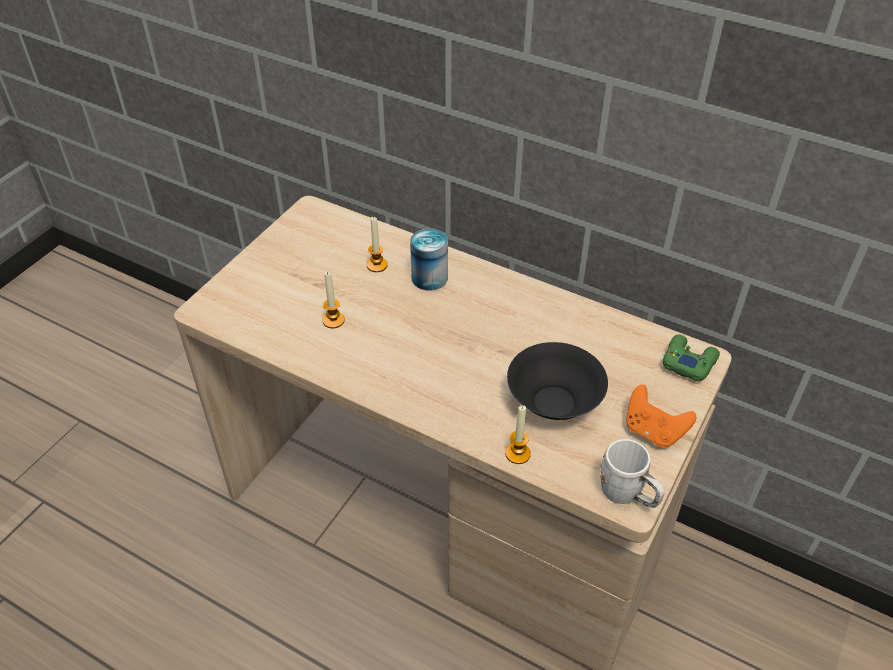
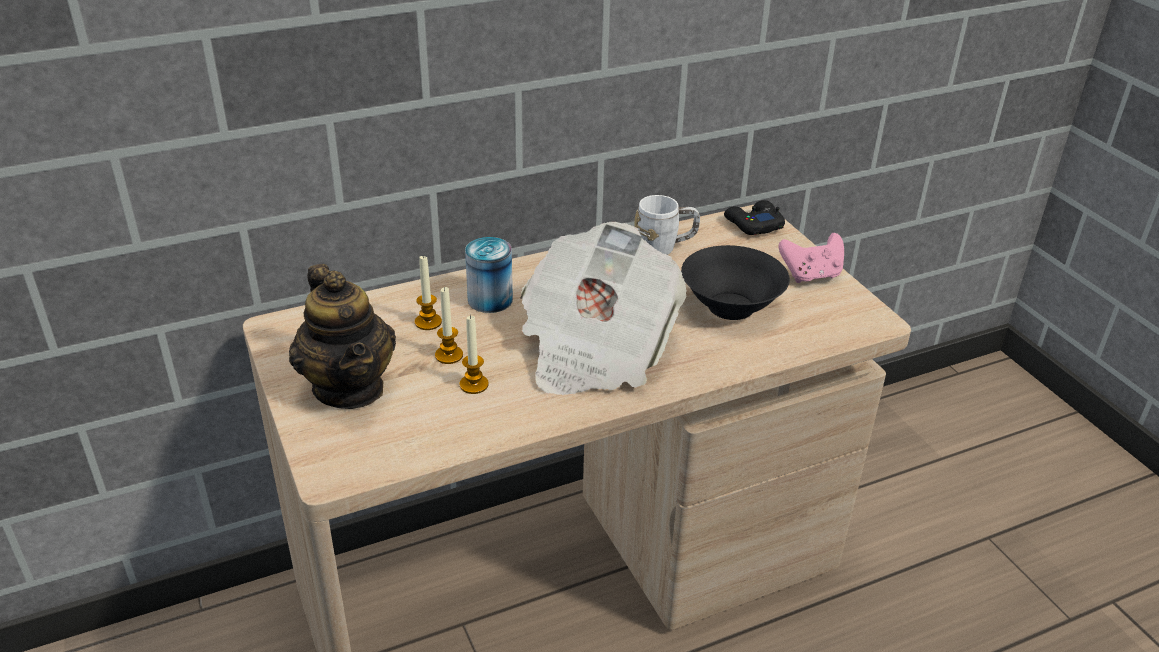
camera: 55 degrees left, 10 degrees down
(283, 271) = (349, 388): none -> teapot
(427, 355) = (595, 348): none -> newspaper
(517, 454) = (772, 352): candle -> candle (449, 355)
(628, 495) = (867, 319): white mug -> white mug (664, 247)
(653, 431) = (811, 275): orange game controller -> pink game controller
(688, 361) = (753, 224): green game controller -> black game controller

